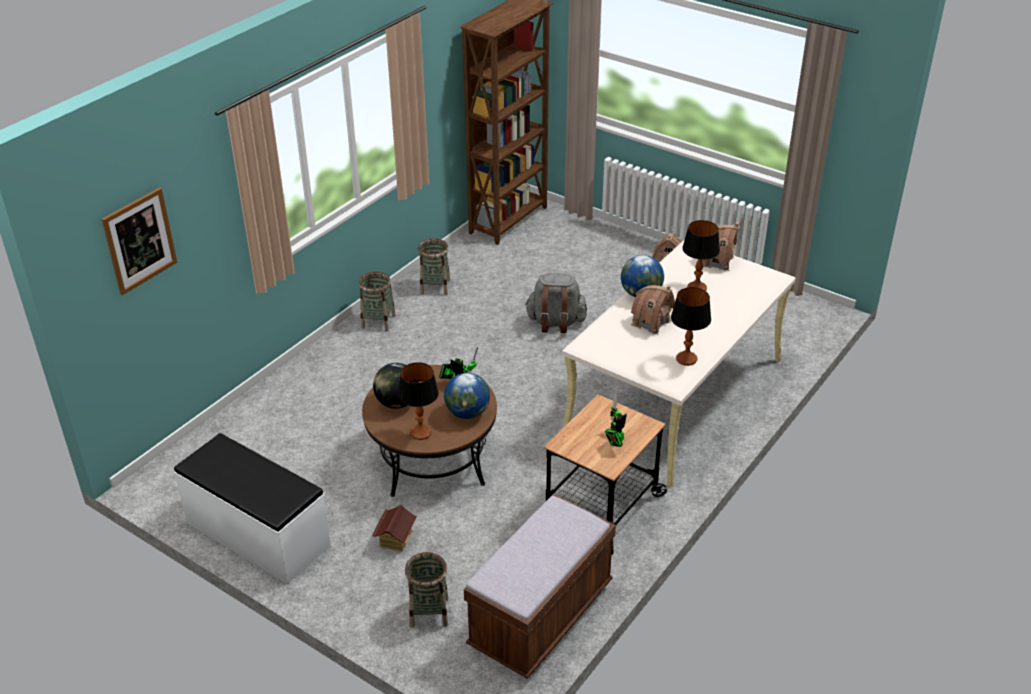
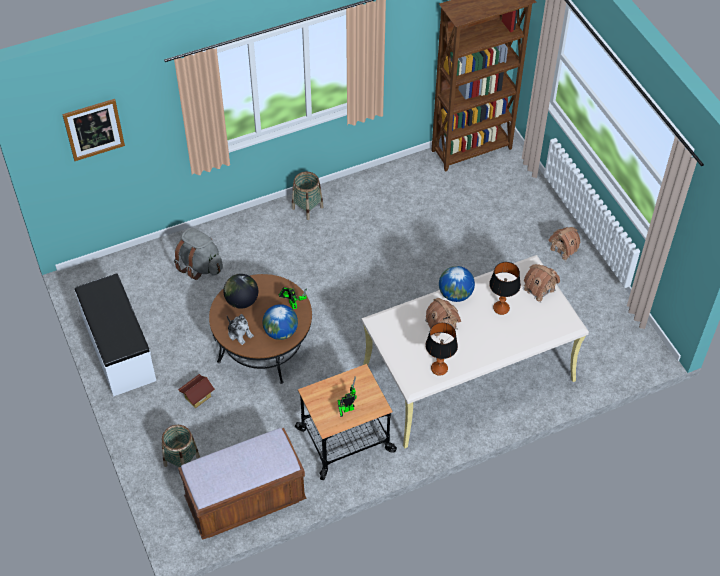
camera: 30 degrees right, 15 degrees up
(421, 432) = (240, 333): table lamp -> plush toy
(435, 287) = (369, 193): basket -> none
(555, 323) = (433, 267): grey backpack -> grey backpack (200, 266)

